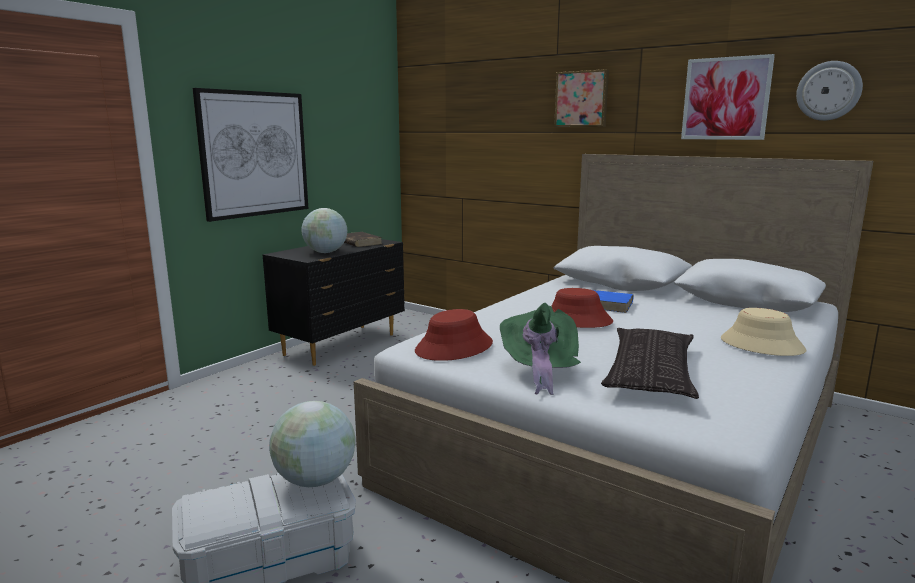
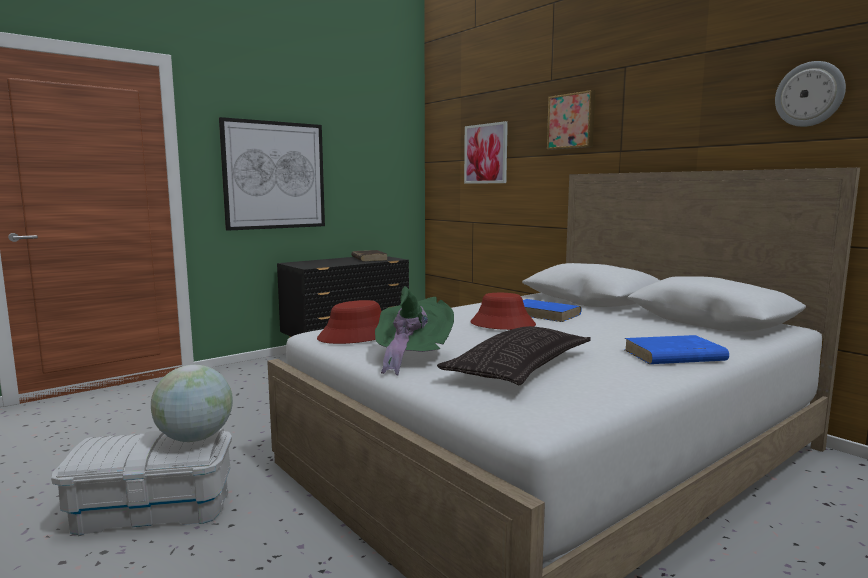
camera: 15 degrees right, 5 degrees down
(325, 252) = (330, 263): globe -> none
(726, 99) = (704, 111): picture -> picture (486, 154)
(761, 345) = (673, 355): beige hat -> blue book

